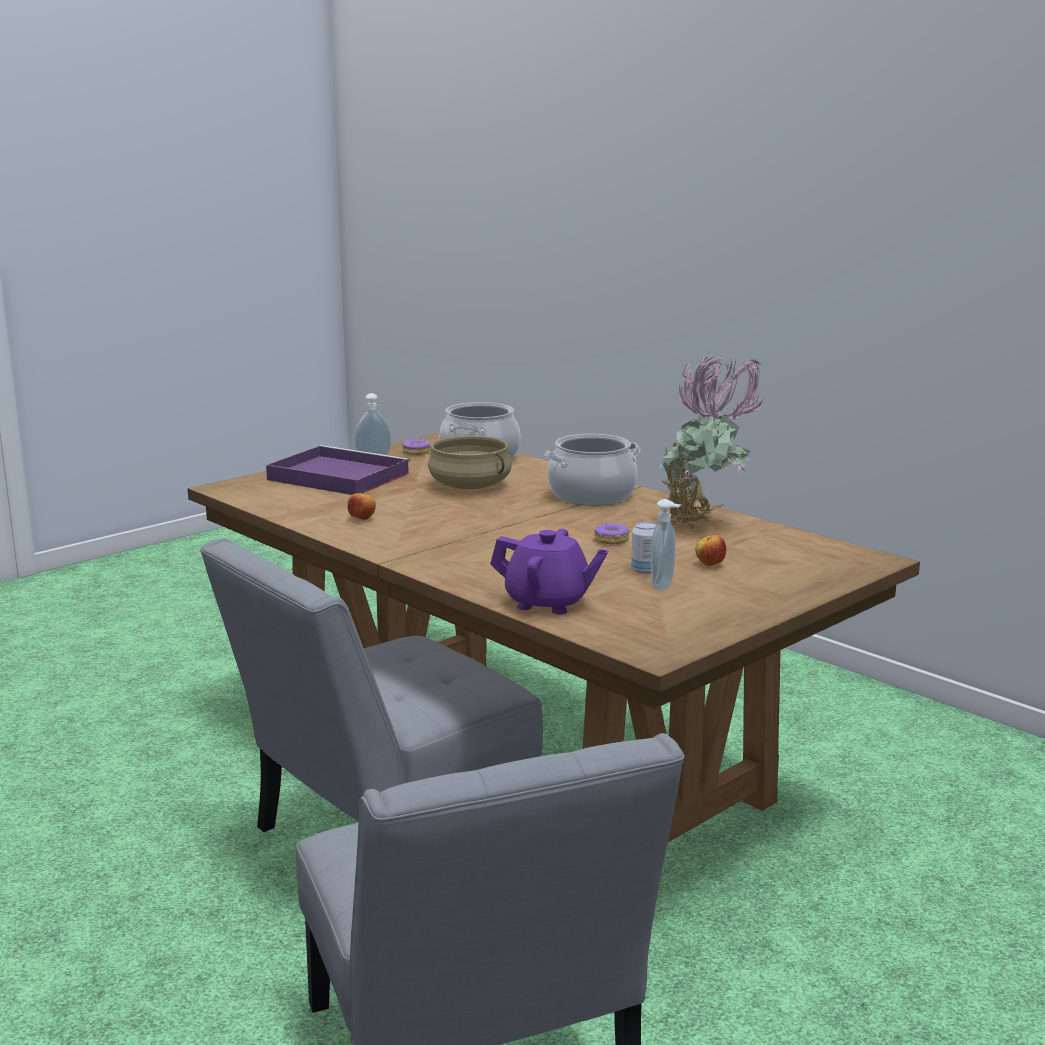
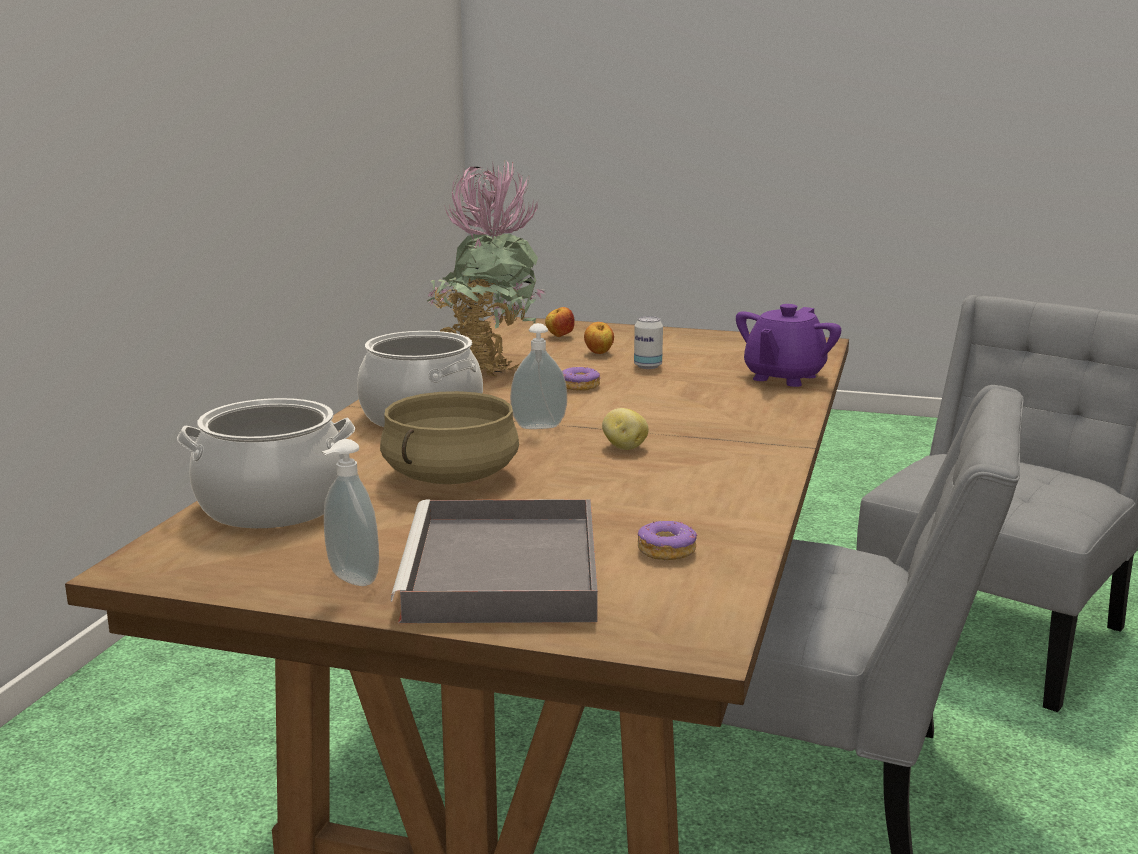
camera: 120 degrees left, 0 degrees up
(336, 476) = (504, 573): purple tray -> grey tray
(362, 519) = (689, 493): apple -> apple (559, 336)
(416, 452) = (268, 558): donut -> donut (666, 551)
(457, 523) = (624, 447): none -> potato
(548, 603) = (783, 377): purple teapot -> purple teapot turned 135 degrees counterclockwise
(664, 586) = (677, 357): soap dispenser -> soap dispenser (538, 426)

